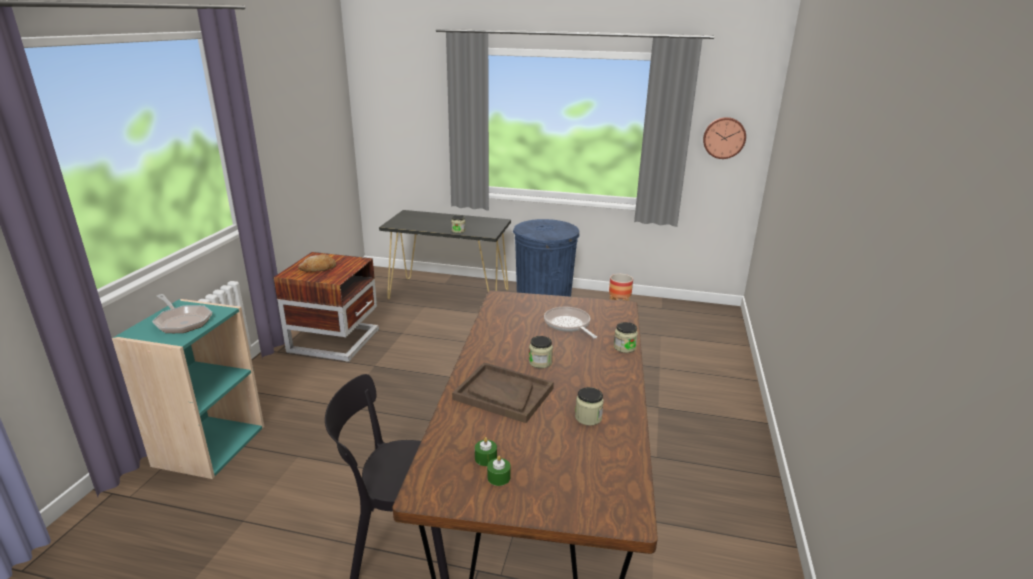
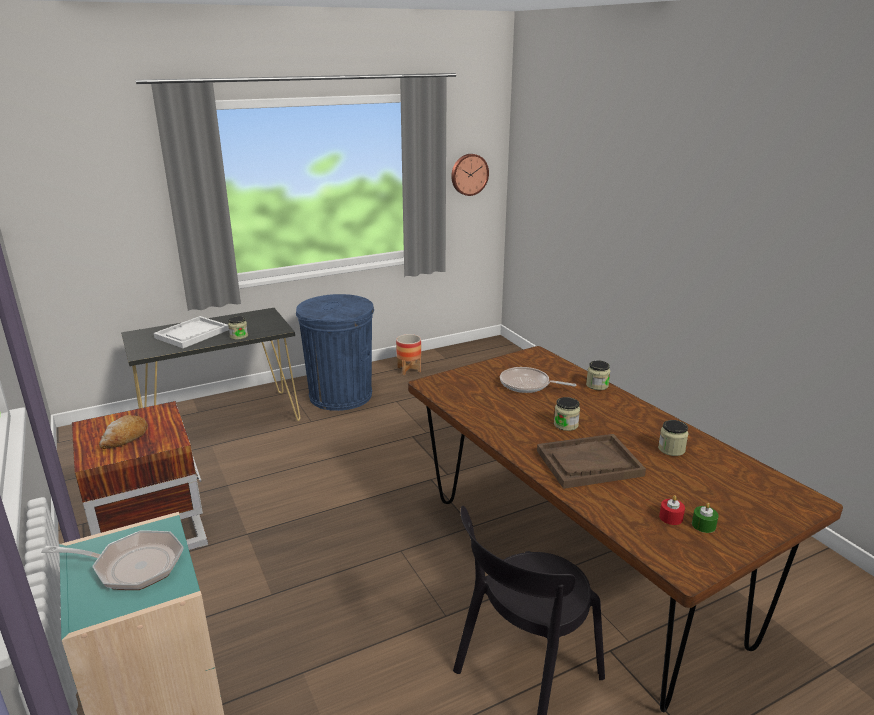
camera: 40 degrees left, 0 degrees up
(435, 221) = (192, 334): none -> white tray
(485, 458) = (671, 517): green candle -> red candle

